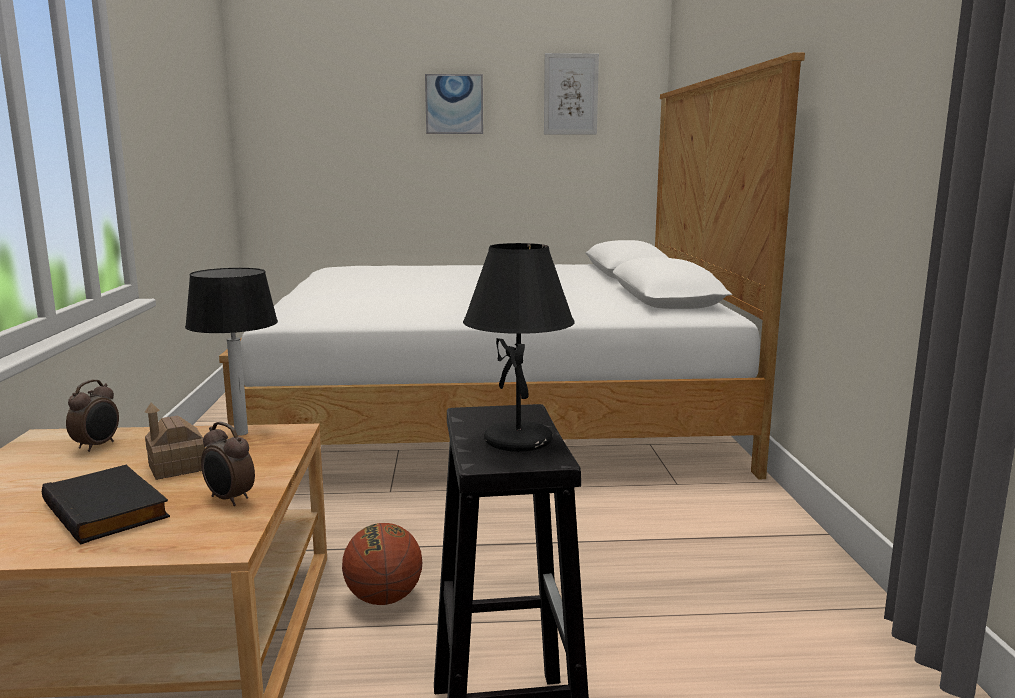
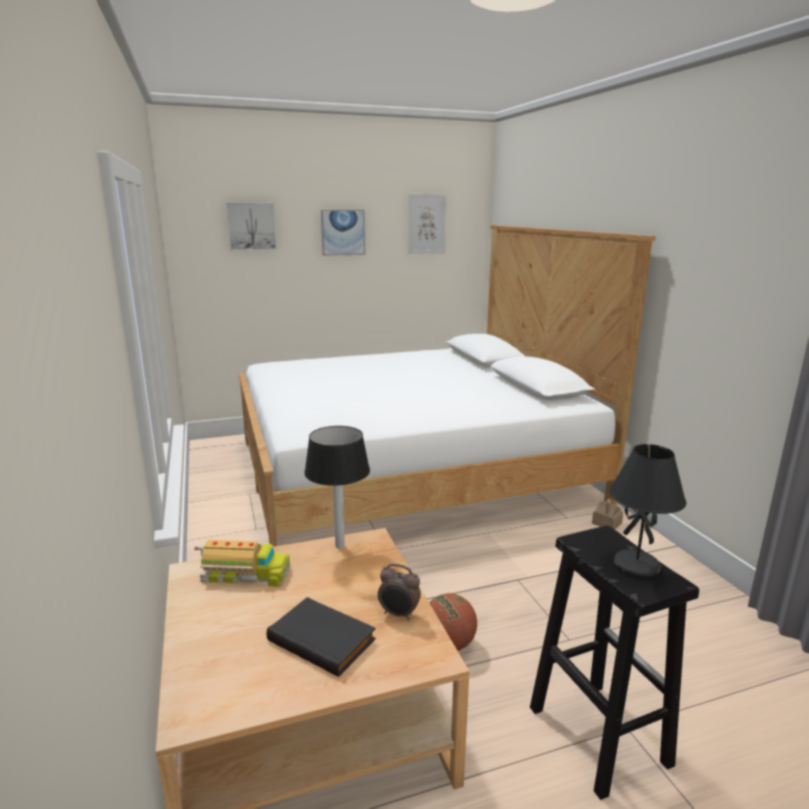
camera: 15 degrees left, 5 degrees up
(97, 446) = (245, 575): alarm clock -> toy truck
(177, 467) = (329, 588): toy house -> toy house (606, 523)
(336, 95) = (251, 226): none -> picture

